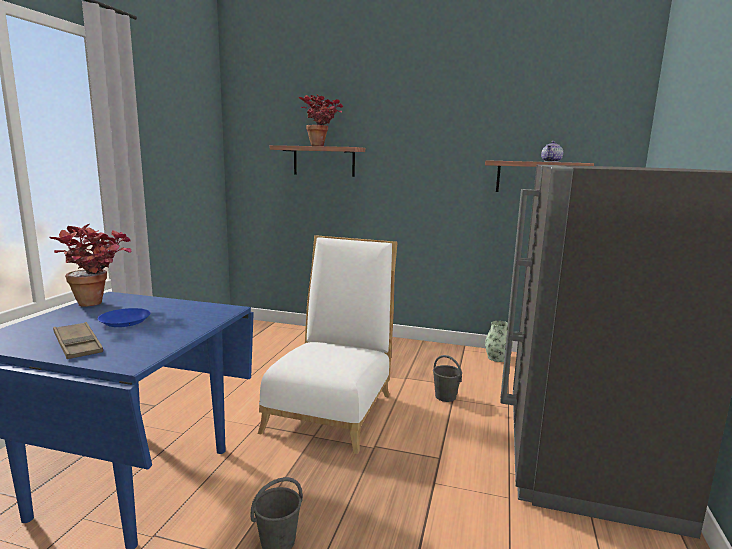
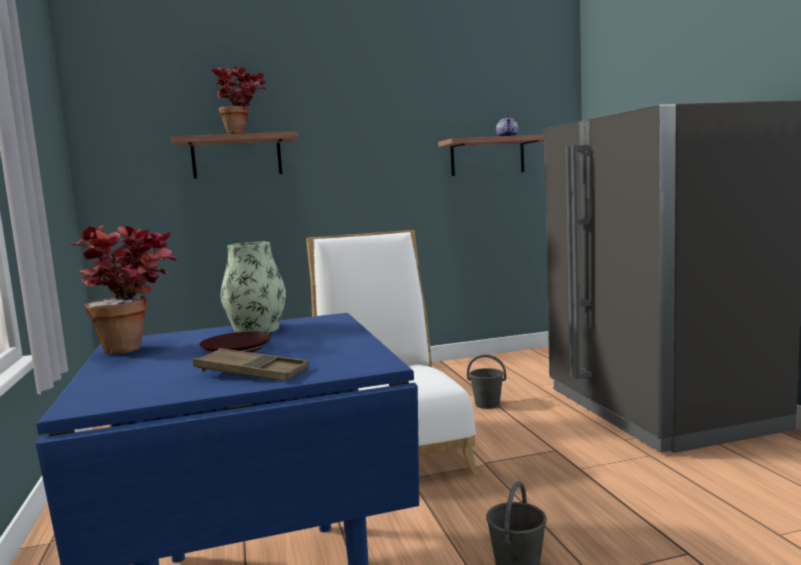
camera: 30 degrees left, 5 degrees down
(124, 321) = (236, 349): blue plate -> brown plate
(497, 358) = (486, 362): vase -> vase (257, 330)

